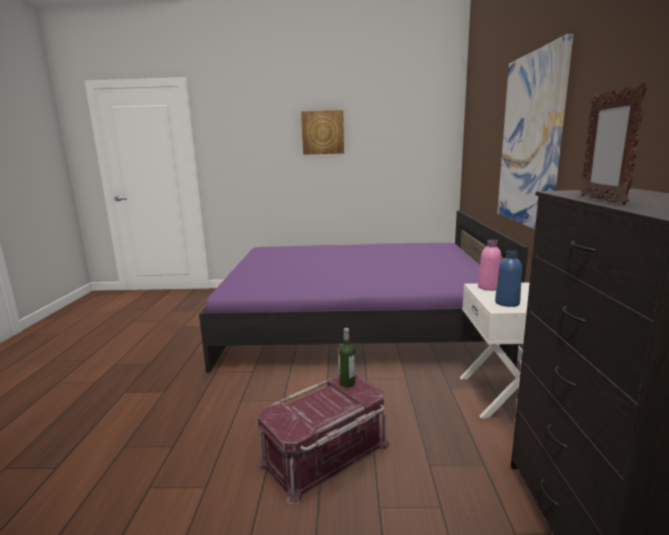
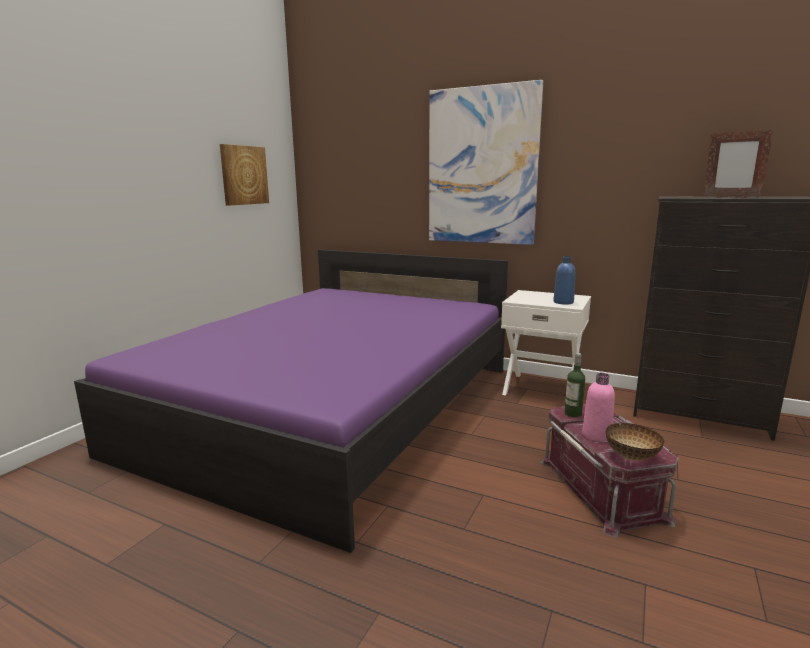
camera: 65 degrees left, 0 degrees up
(280, 417) = (632, 457): none -> bowl
(323, 132) = (145, 142): picture -> picture (243, 175)
(488, 287) = (521, 299): pink bottle -> pink bottle (596, 435)

